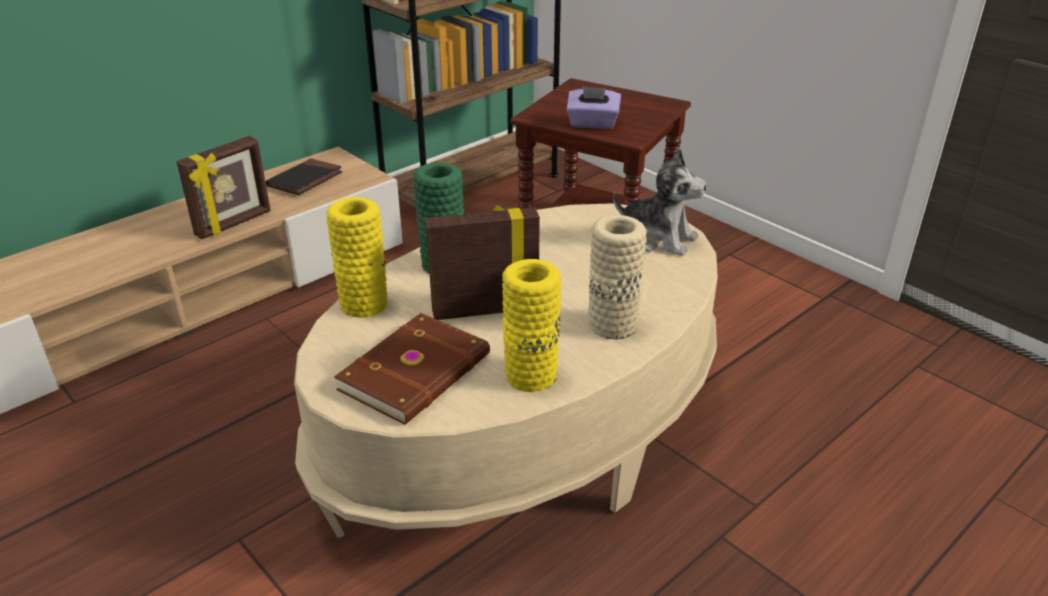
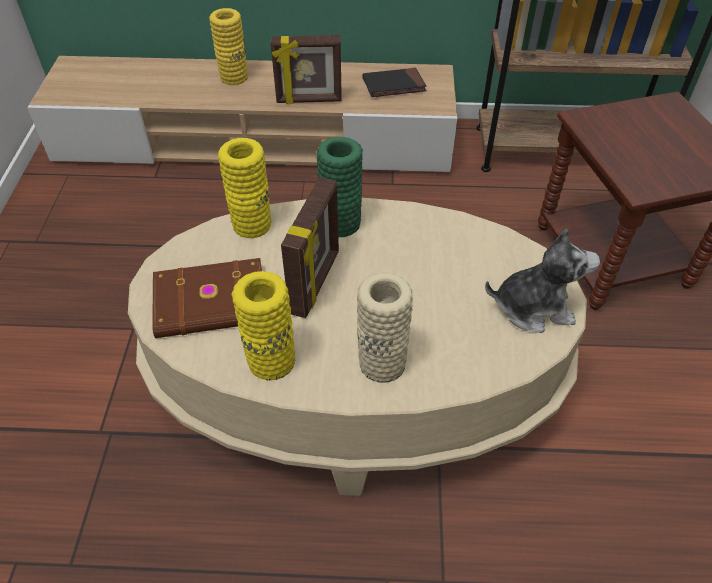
camera: 45 degrees right, 15 degrees up
(117, 241) = (234, 77): none -> yellow vase
(485, 309) = (316, 282): picture frame -> picture frame turned 75 degrees clockwise
(592, 124) = (624, 154): purple tissue box -> none
(658, 238) = (533, 307): plush toy -> plush toy turned 75 degrees counterclockwise

